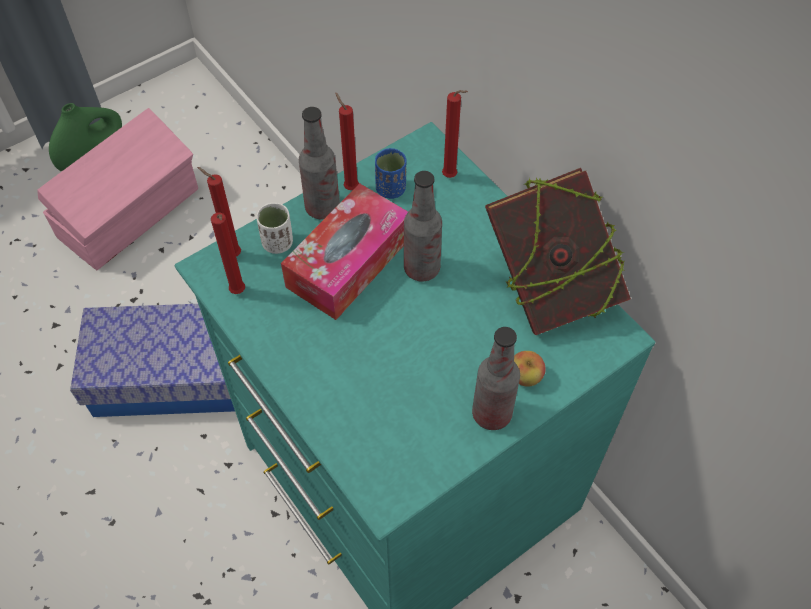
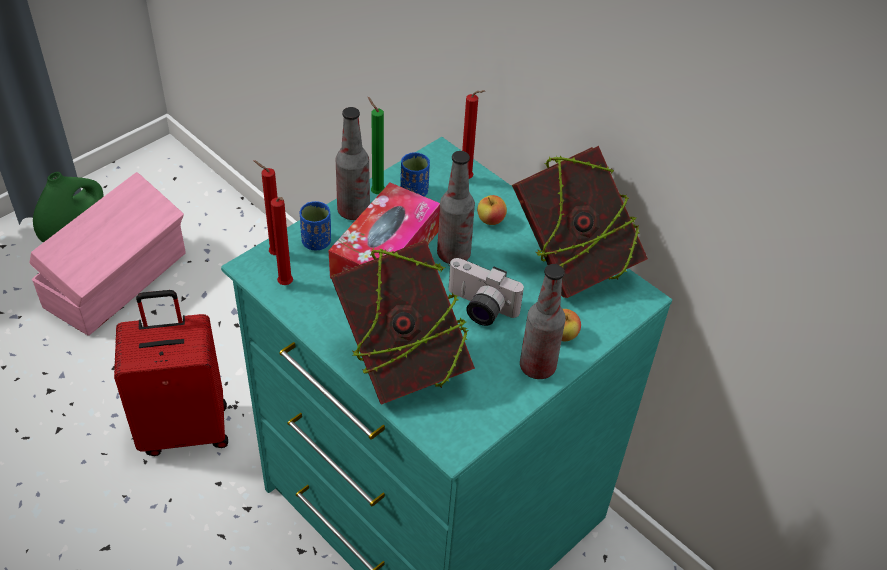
camera: 10 degrees left, 10 degrees down
(178, 375) = (185, 428): storage box -> red suitcase
(277, 243) = (316, 242): white cup -> blue cup
(346, 397) = (402, 363): none -> book
(350, 187) = (376, 192): red candle -> green candle
(439, 336) = (478, 308): none -> camera
(468, 229) = (490, 220): none -> apple

